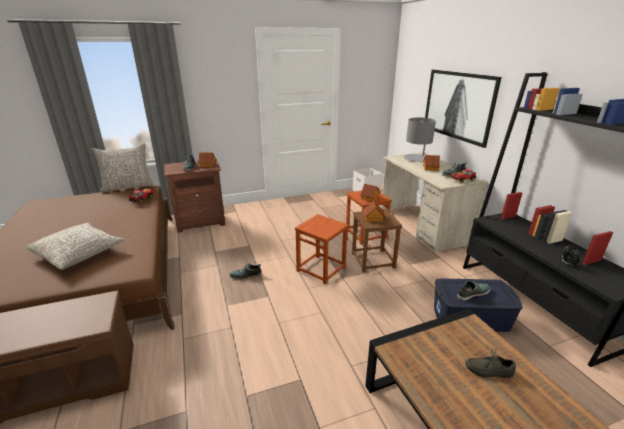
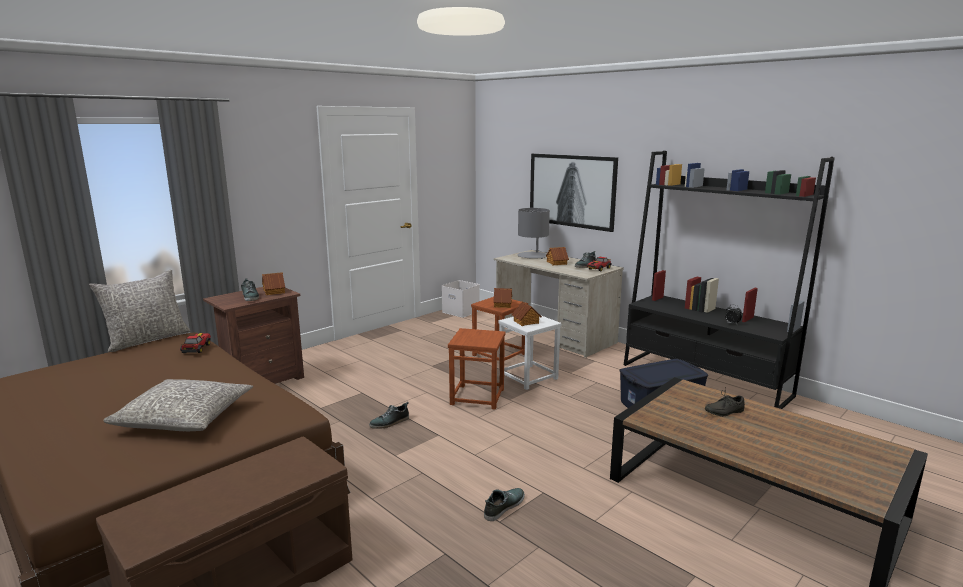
camera: 25 degrees left, 10 degrees down
(373, 260) = (528, 377): brown stool -> white stool
(472, 293) = (660, 373): shoe -> shoe (503, 506)

